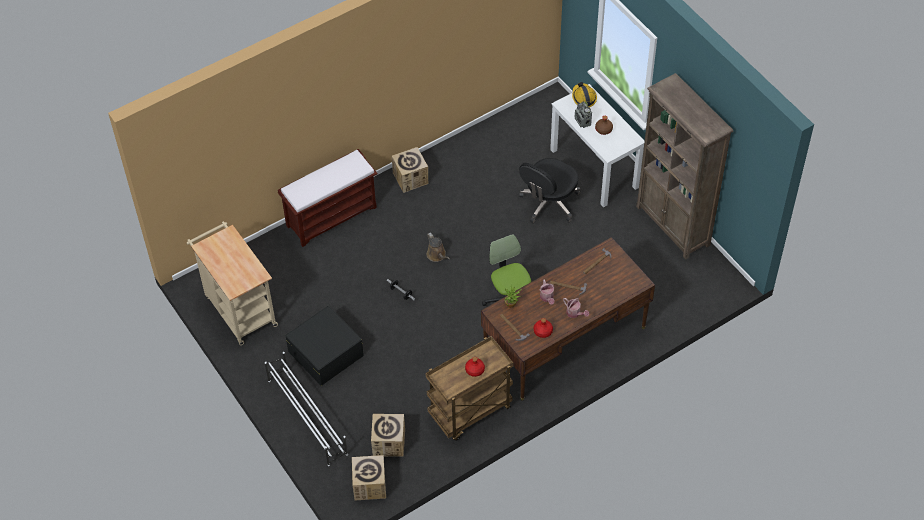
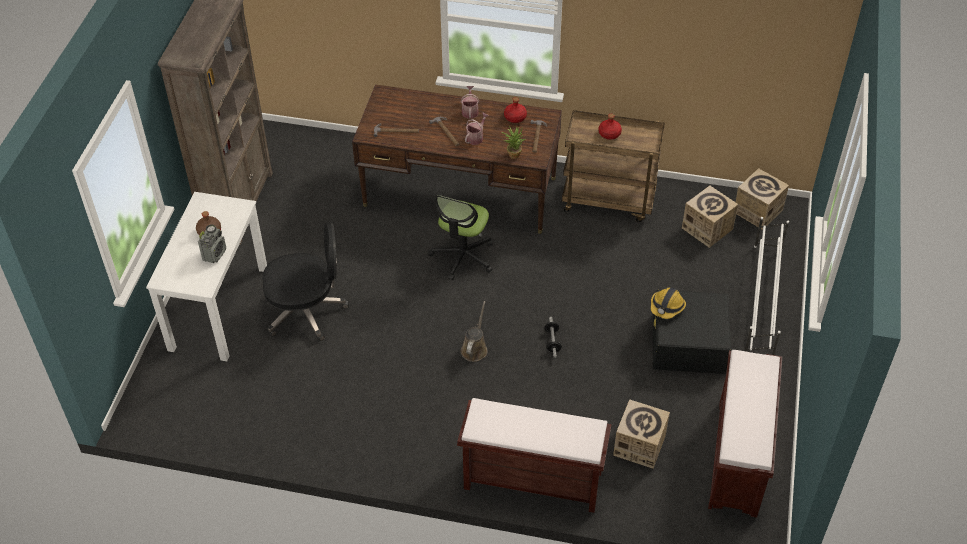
camera: 135 degrees left, 5 degrees down
(238, 308) = (738, 459): beige cart -> brown bench
(410, 178) = (399, 452): cardboard box -> cardboard box (639, 445)
(583, 97) = (174, 277): hard hat -> hard hat (667, 307)

